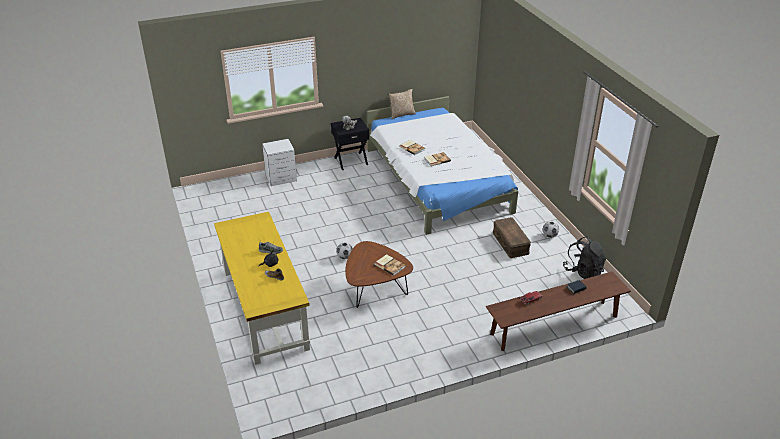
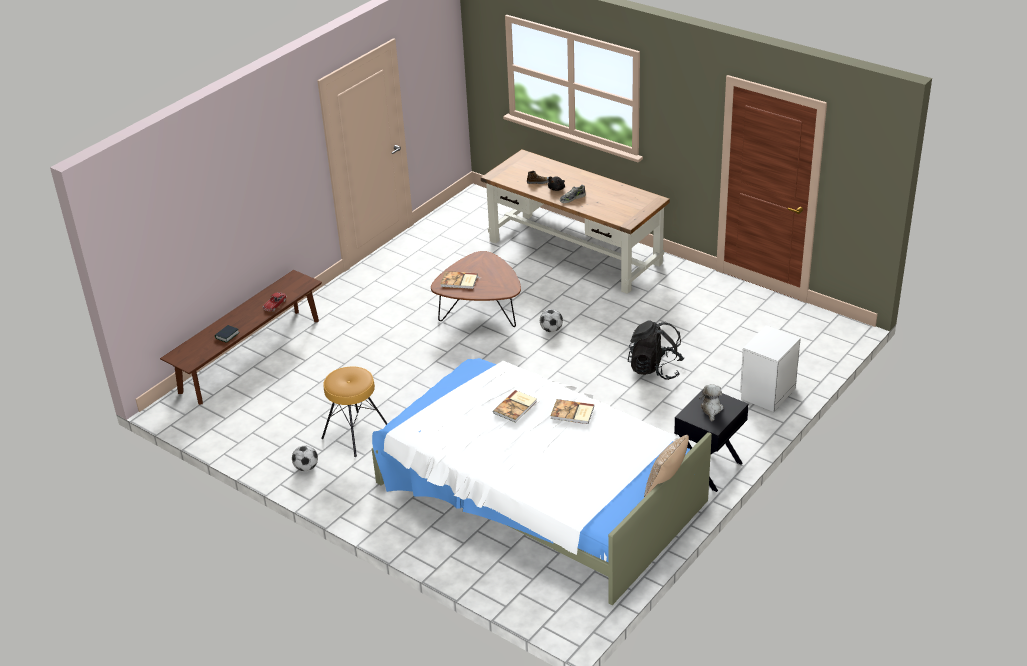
camera: 150 degrees right, 0 degrees up
(264, 308) = (575, 252): yellow desk -> brown desk
(511, 243) = (356, 433): brown storage box -> brown stool
(583, 271) = (238, 433): black backpack -> black backpack (655, 369)

